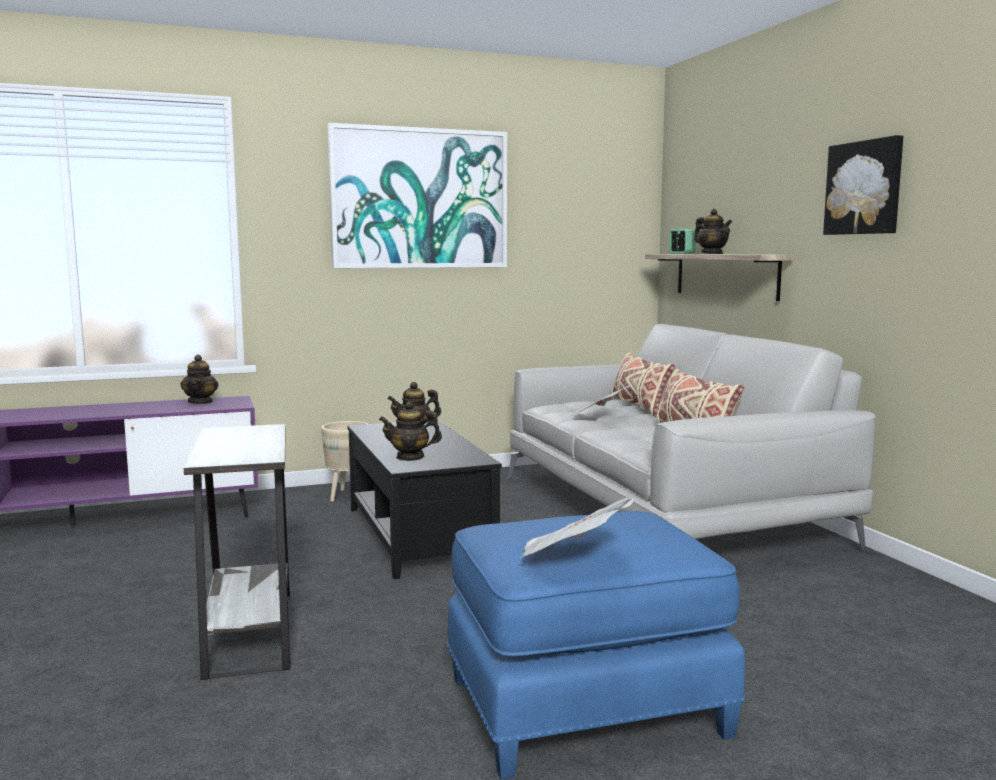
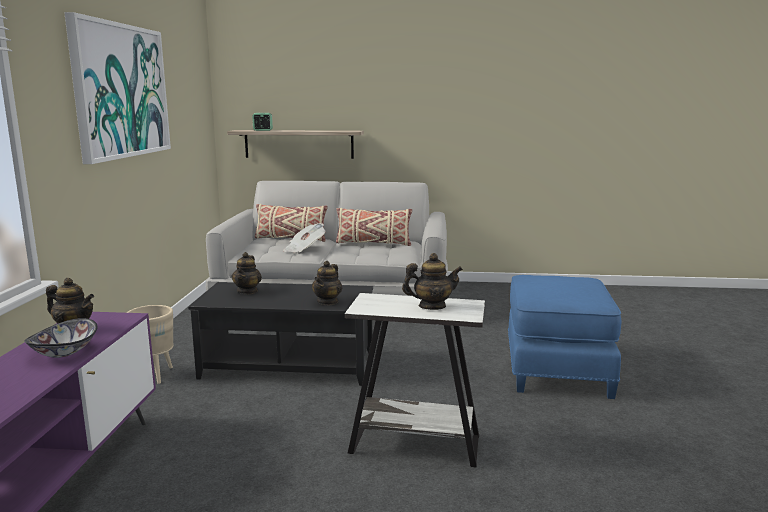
camera: 65 degrees left, 5 degrees up
(146, 409) = (64, 352): none -> bowl
(572, 557) = (591, 293): newspaper -> none
(712, 254) = (296, 130): teapot -> teapot (432, 306)
(865, 188) = (416, 95): picture -> none

